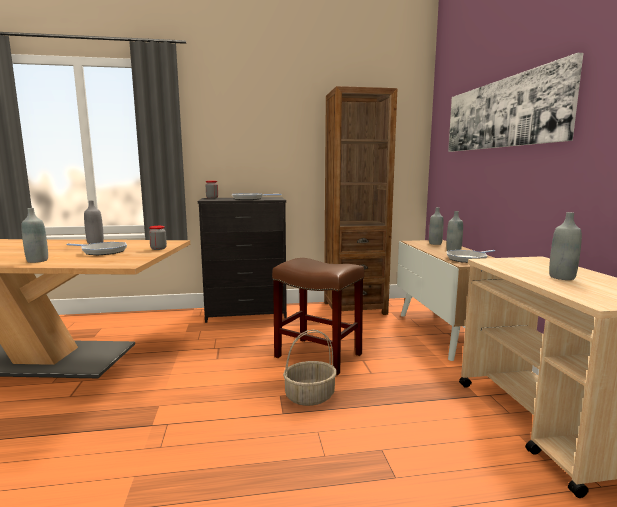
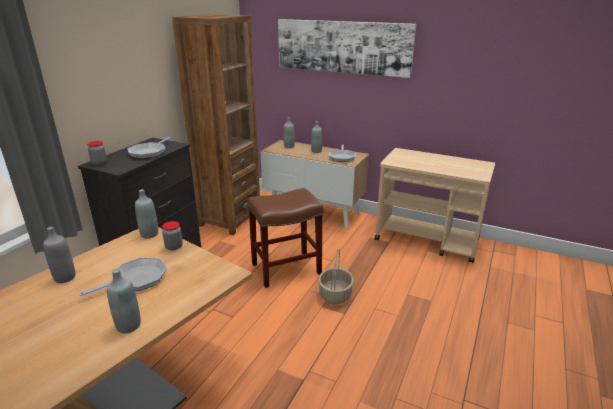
camera: 55 degrees left, 15 degrees up
(562, 277) = (438, 164): grey bottle -> grey bottle (149, 234)

